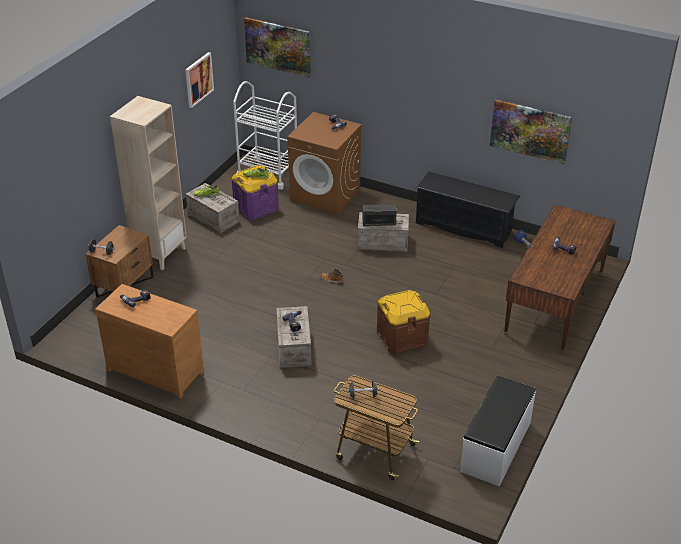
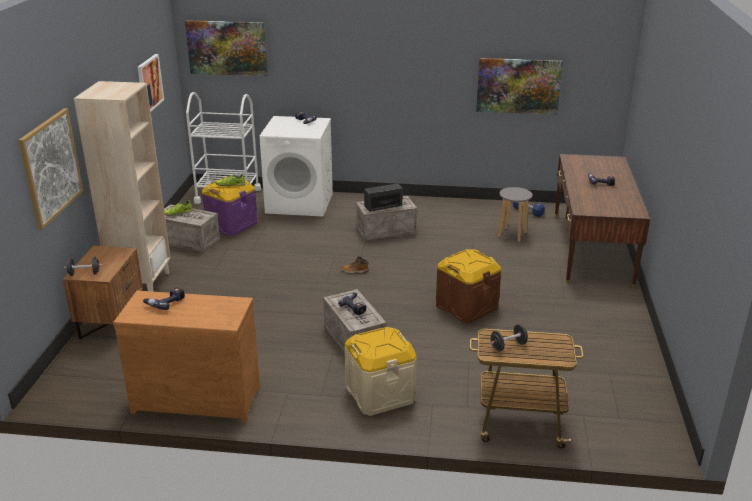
camera: 20 degrees left, 10 degrees down
(84, 171) = (51, 167): none -> picture
(286, 400) = (380, 394): none -> beige storage box
(325, 194) = (300, 203): brown washing machine -> white washing machine
(464, 227) = (457, 206): black shoe rack -> none
(492, 271) = (512, 235): none -> grey stool
(496, 447) = (644, 385): white bench -> none

